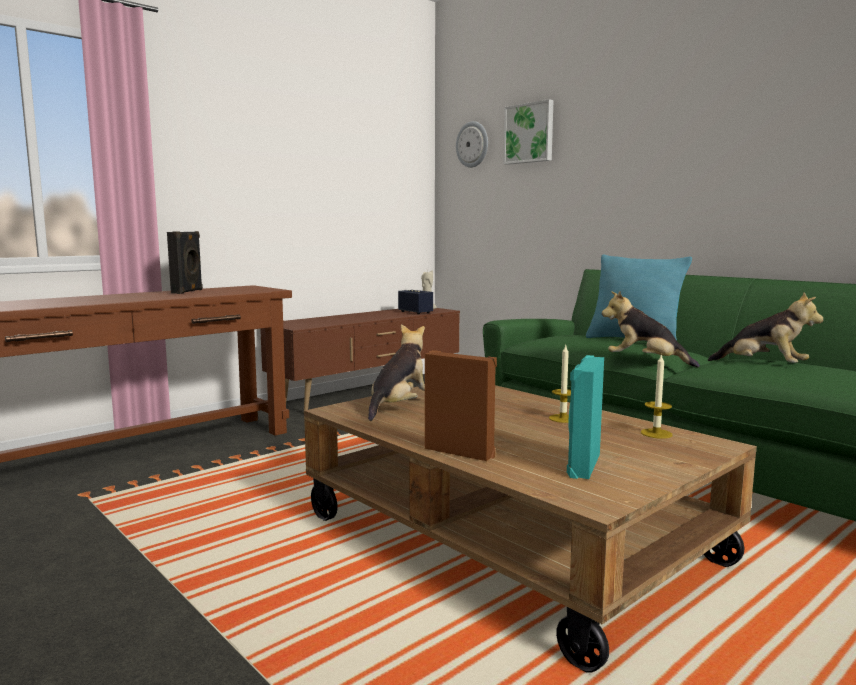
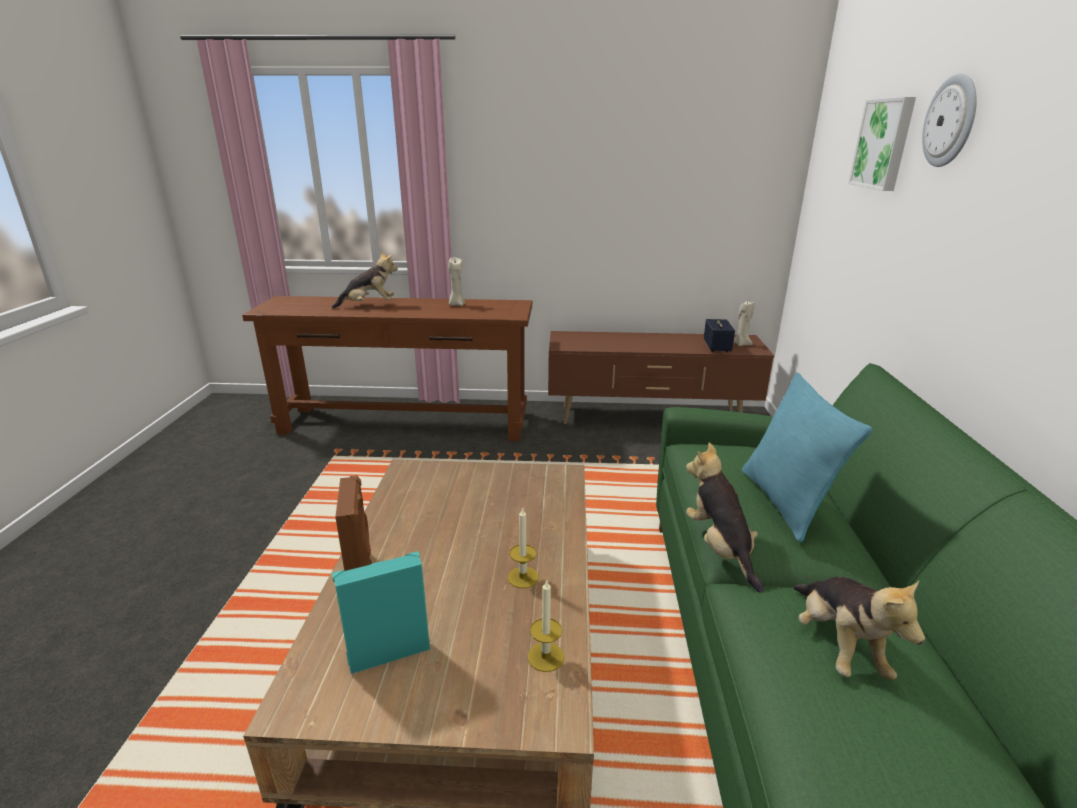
camera: 45 degrees right, 15 degrees up
(188, 291) = (456, 305): black speaker -> beige candle
(399, 407) = (449, 487): plush toy -> plush toy (369, 305)
(472, 144) = (837, 146): wall clock -> wall clock (951, 121)

